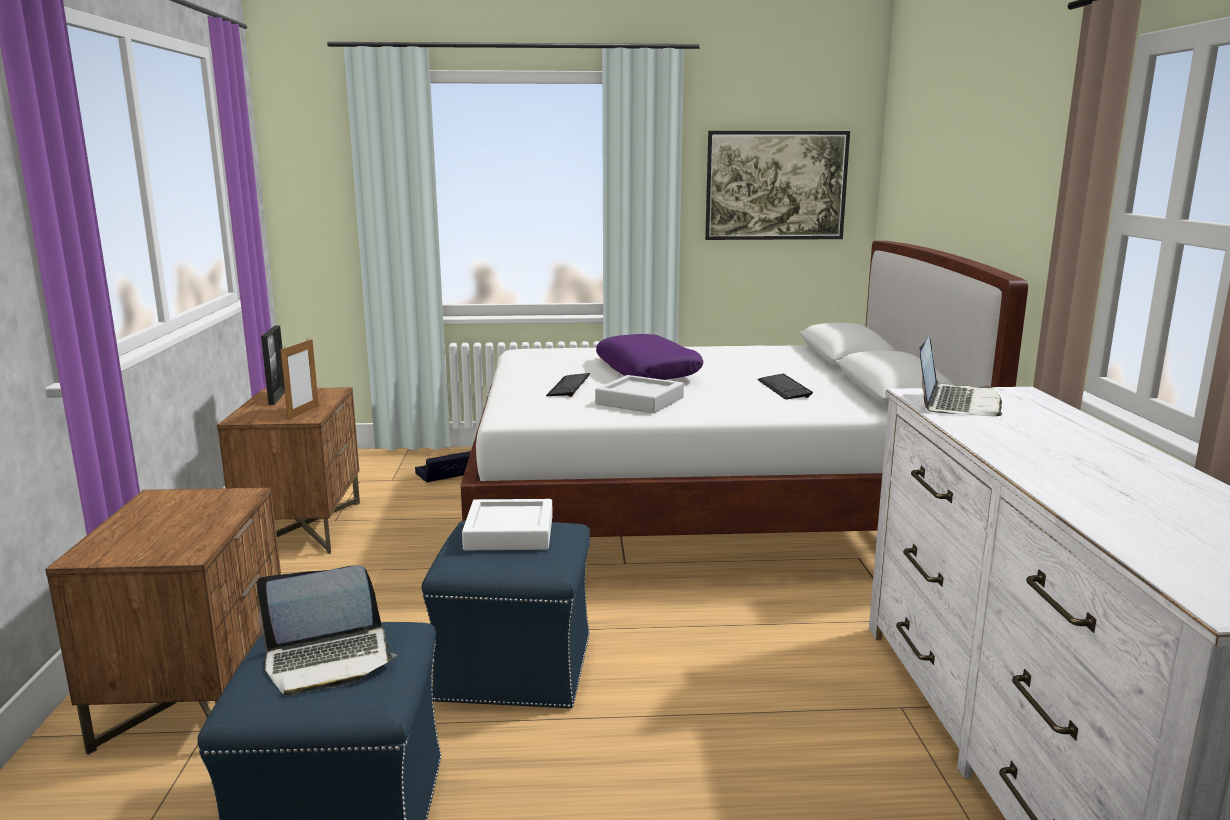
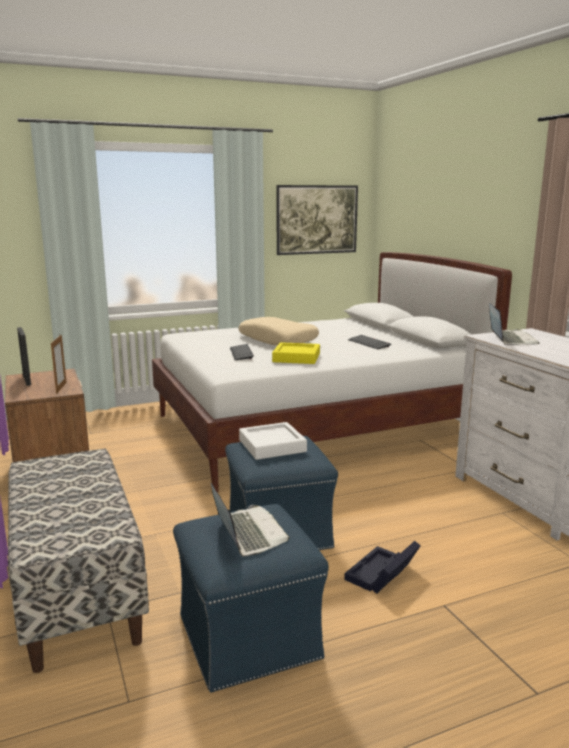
camera: 20 degrees left, 0 degrees up
(195, 693) = (76, 589): brown nightstand -> bench
(328, 660) = (247, 533): laptop -> laptop turned 75 degrees counterclockwise
(447, 475) = (127, 425): black storage box -> black storage box (381, 575)
(640, 401) = (296, 358): grey tray -> yellow tray
(648, 371) = (278, 340): purple pillow -> beige pillow

